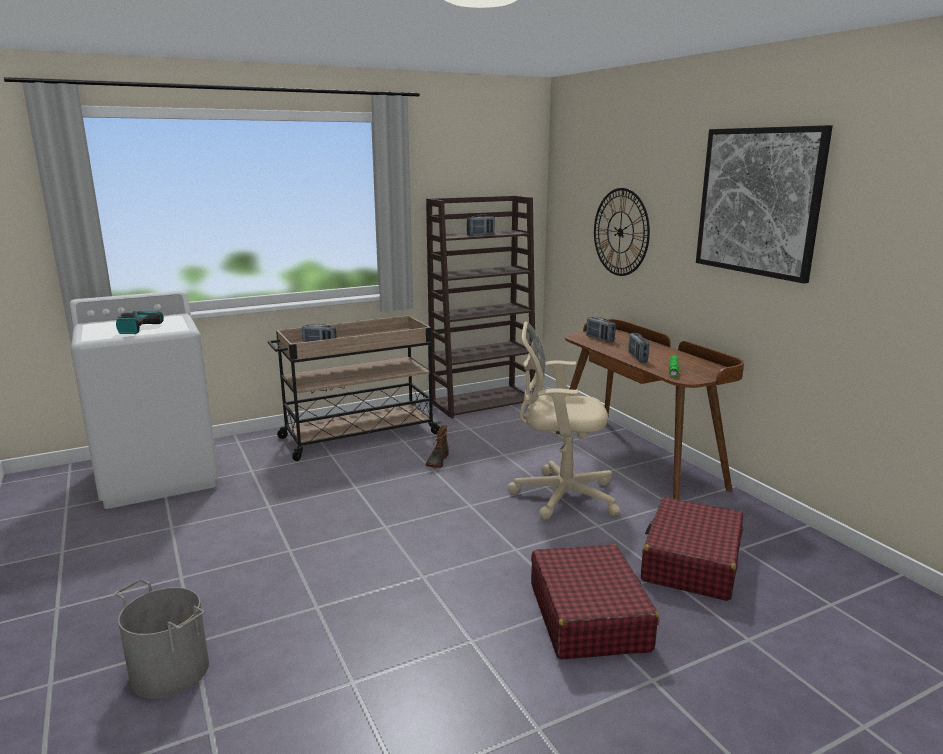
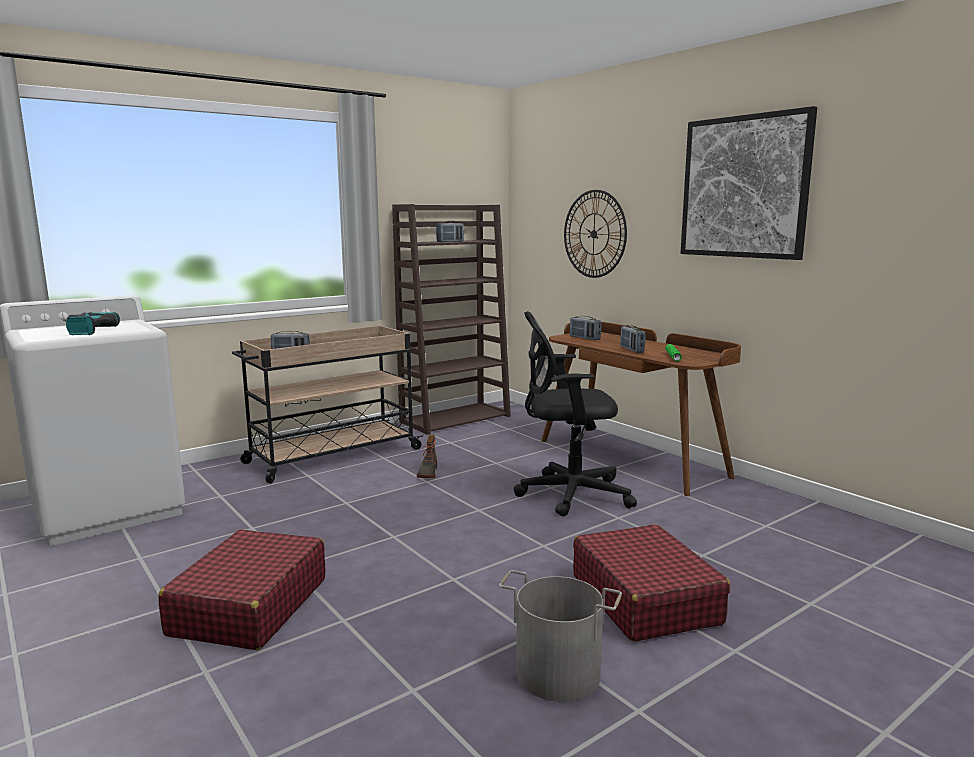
camera: 10 degrees left, 5 degrees down
(171, 670) = (186, 704): grey bucket -> grey bucket (558, 672)
(559, 495) = (568, 494): beige office chair -> black office chair
(691, 562) = (724, 542): red suitcase -> red suitcase (249, 606)

